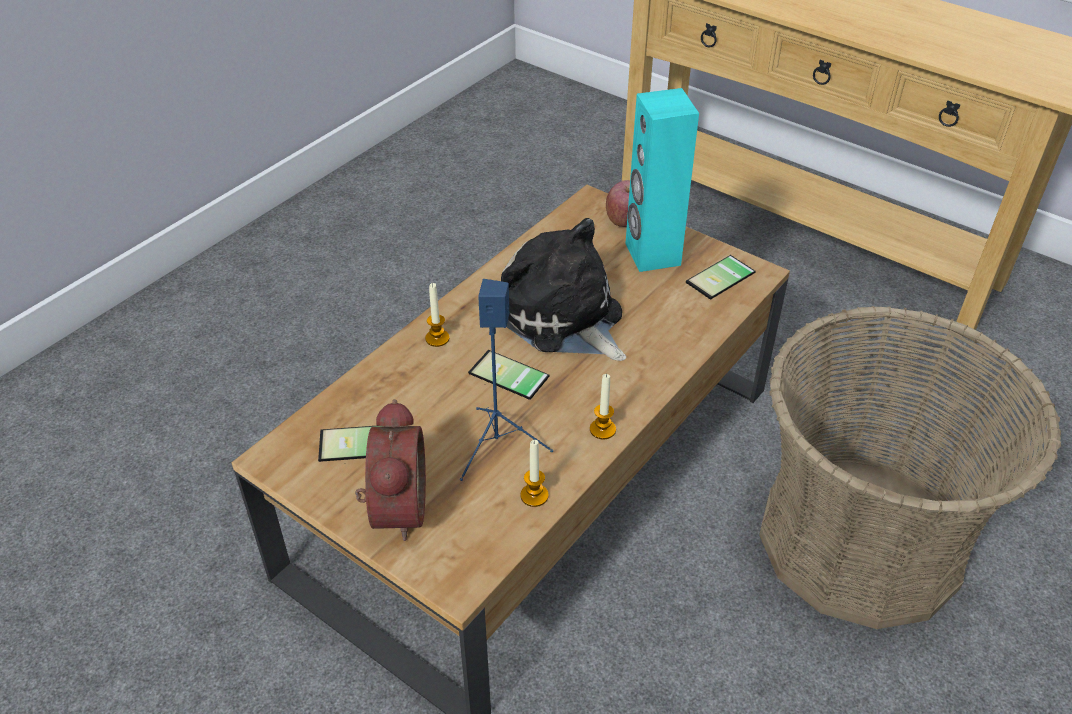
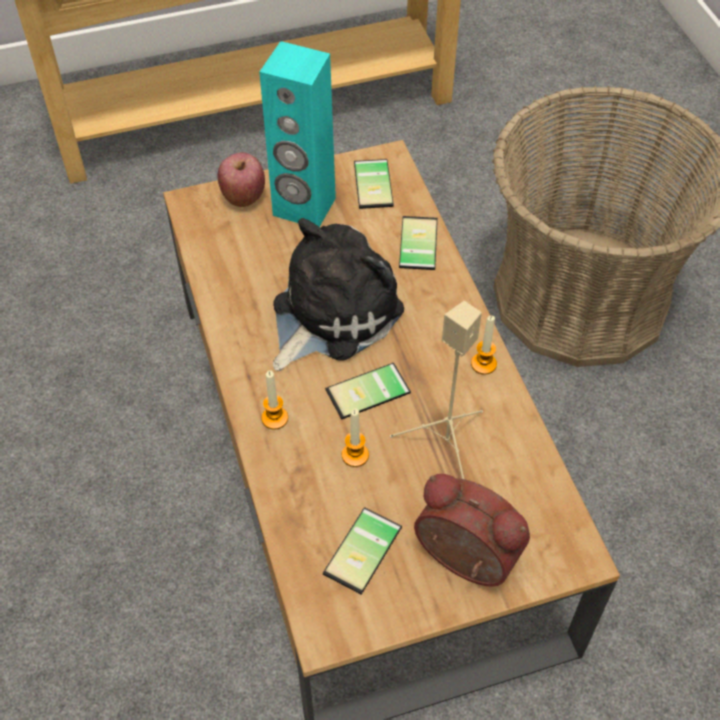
camera: 55 degrees left, 10 degrees up
(496, 446) = (447, 447): blue speaker -> beige speaker
(534, 496) = (521, 451): candle -> candle (355, 455)
(563, 318) = (330, 313): plush toy -> plush toy turned 135 degrees clockwise
(686, 329) = (414, 243): none -> phone

